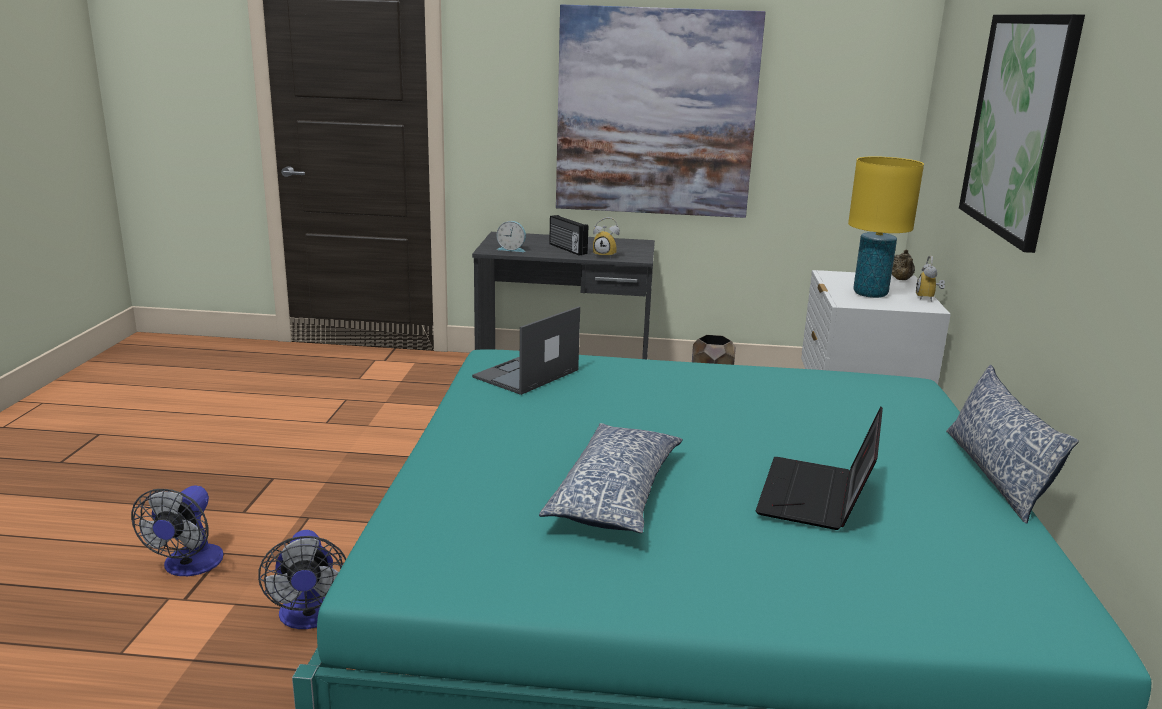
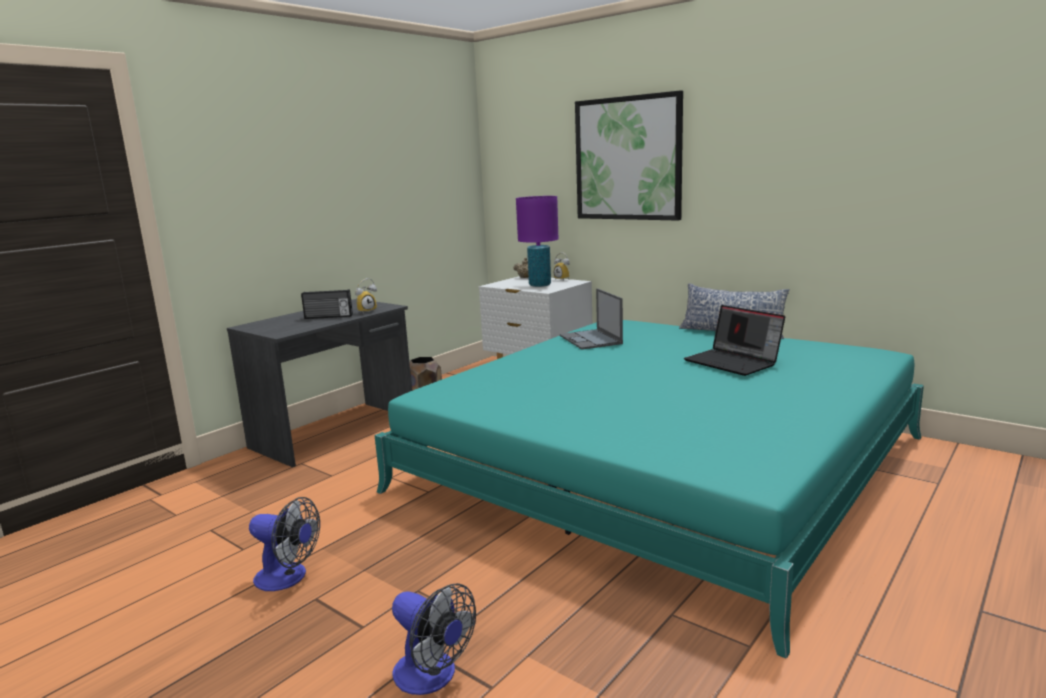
camera: 55 degrees left, 5 degrees down
(309, 617) = (583, 617): fan -> fan (288, 578)
(512, 249) = (293, 328): alarm clock -> none
(525, 374) = (473, 391): laptop -> laptop (591, 340)
(616, 494) = (688, 401): pillow -> none
(655, 113) = (337, 195): picture -> none
(870, 294) = (539, 285): yellow table lamp -> purple table lamp

